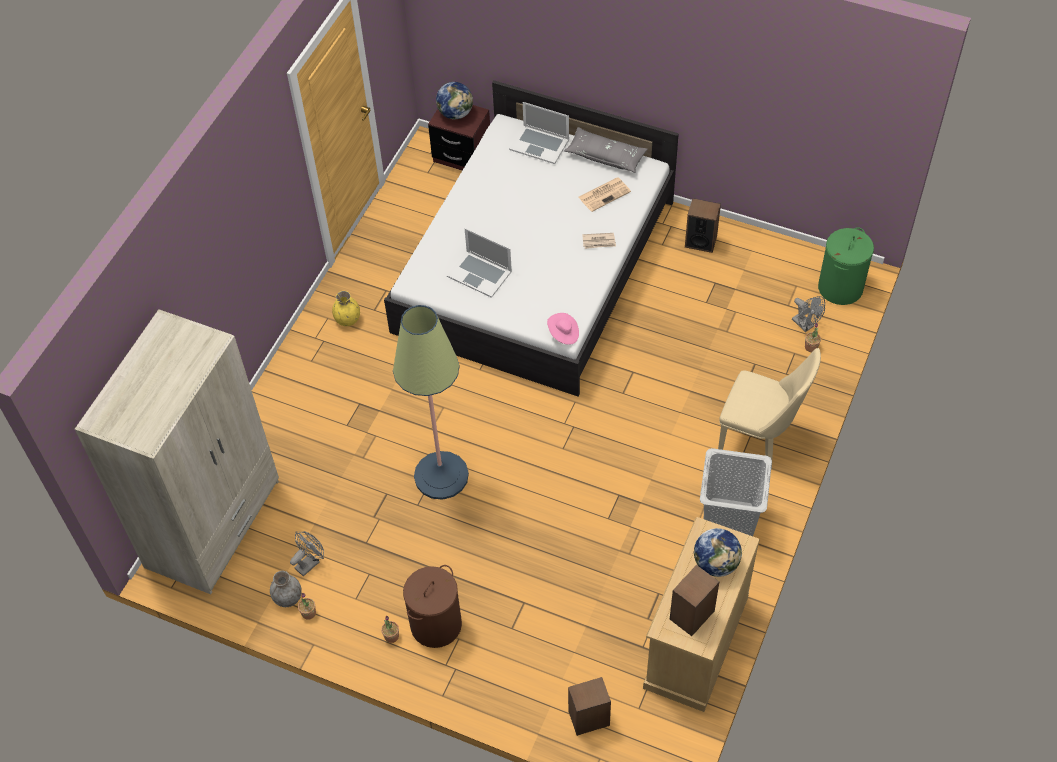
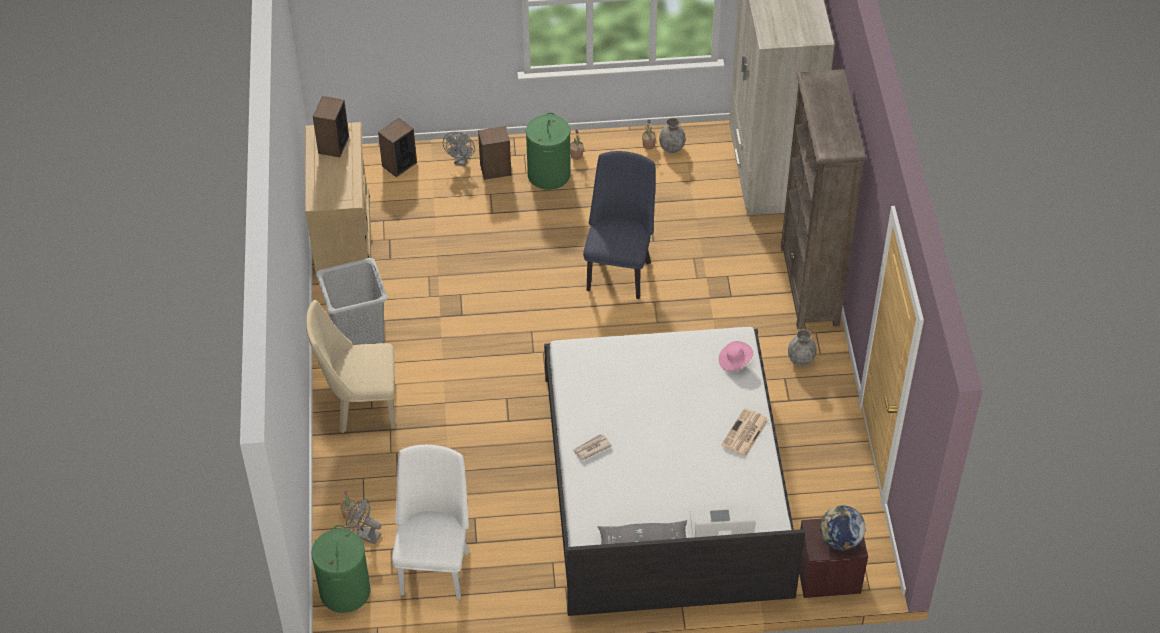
camera: 150 degrees right, 5 degrees down
(284, 382) = (809, 286): none -> brown bookcase
(310, 562) = (674, 174): grey fan -> grey fan (461, 161)
(348, 319) = (801, 360): yellow vase -> grey vase
(436, 624) = (549, 175): brown laundry basket -> green laundry basket
(441, 476) = (619, 270): floor lamp -> blue chair
(479, 273) = (683, 370): laptop -> none
(563, 334) = (569, 348): pink hat -> pink hat (734, 361)
(604, 194) = (617, 502): newspaper -> newspaper (745, 433)
(700, 241) = (514, 583): speaker -> speaker (495, 170)
(716, 563) = (331, 182): globe -> none
(758, 278) = (435, 566): none -> white chair

